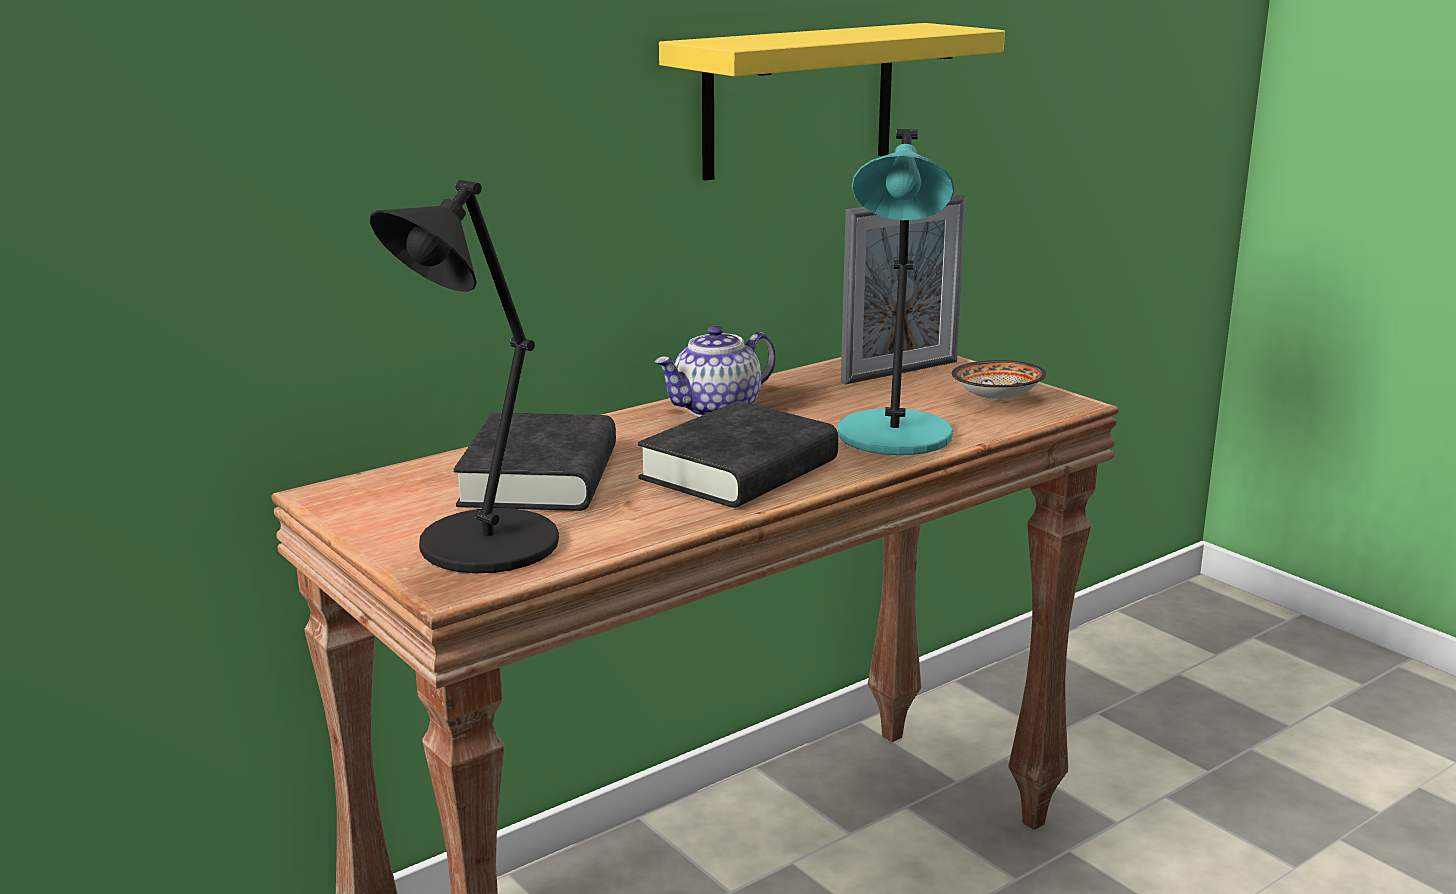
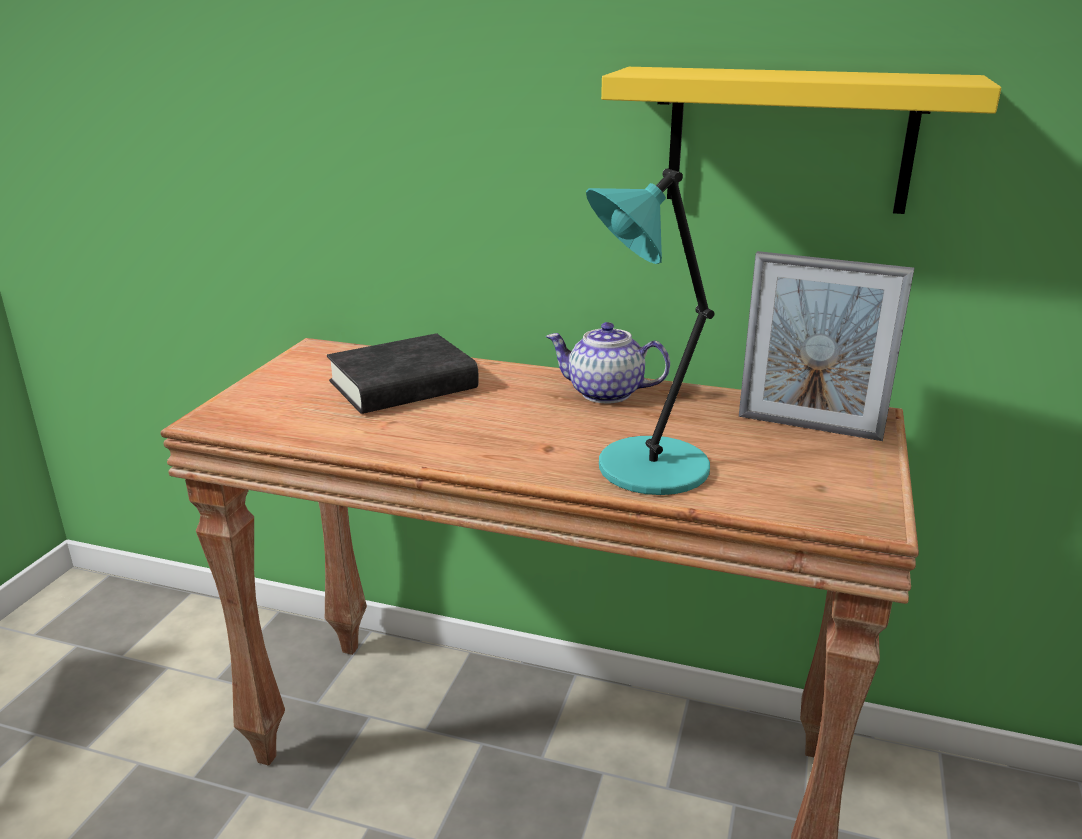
camera: 55 degrees right, 5 degrees up
(483, 548) = (273, 408): black table lamp -> none
(739, 470) = (495, 436): black book -> none
(994, 398) = (818, 483): bowl -> none

